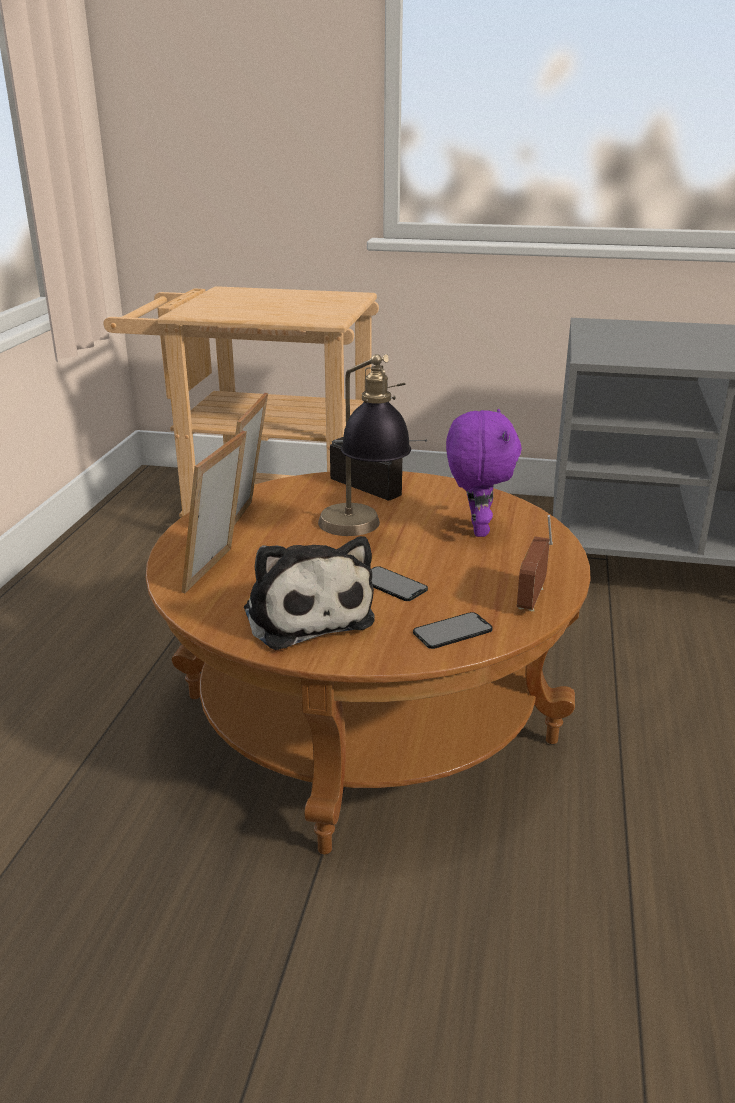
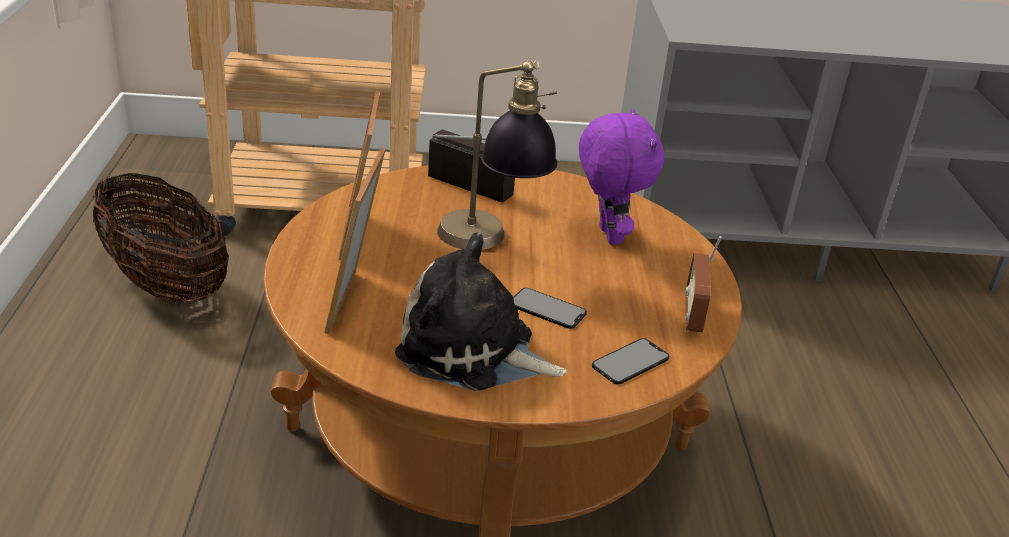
camera: 15 degrees left, 5 degrees up
(129, 579) = (165, 285): none -> basket
(306, 614) = (473, 352): plush toy -> plush toy turned 150 degrees clockwise

